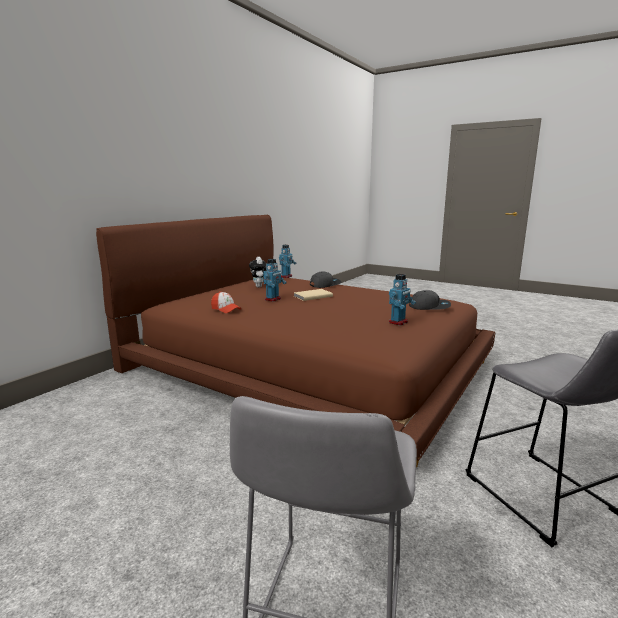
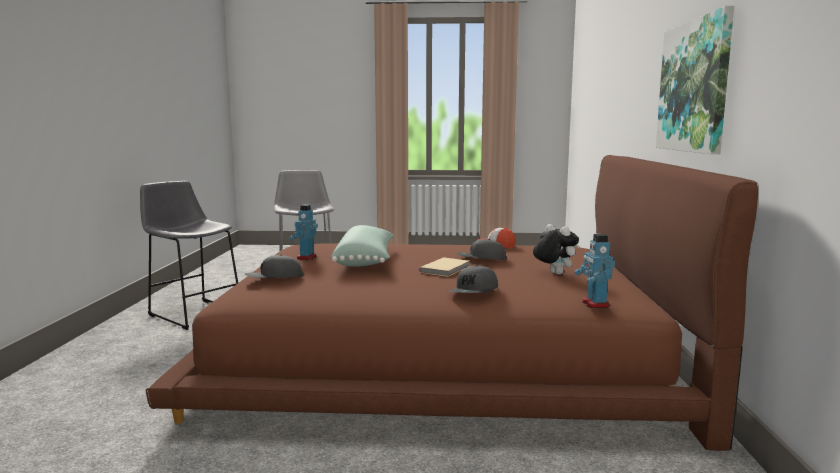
camera: 150 degrees right, 5 degrees down
(192, 173) = (694, 86): none -> picture
(273, 299) = (481, 259): toy robot -> grey cap
(353, 310) = (366, 261): none -> green pillow

